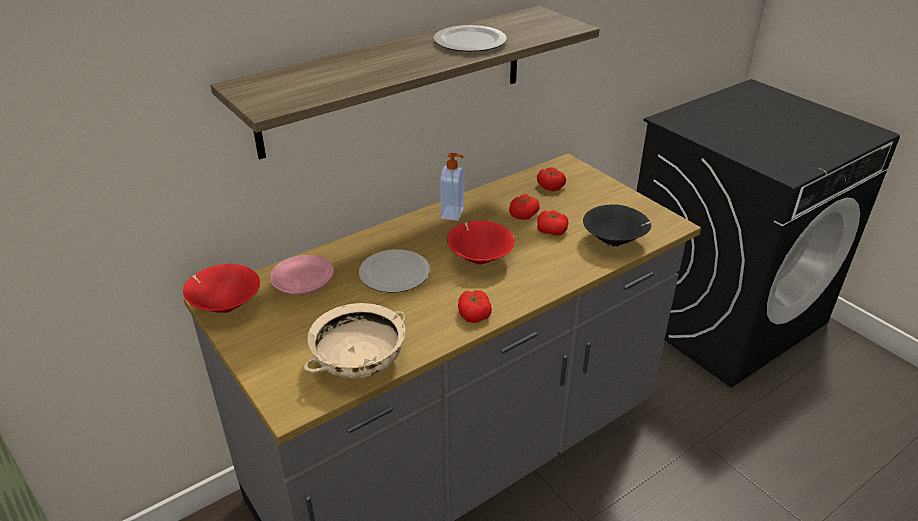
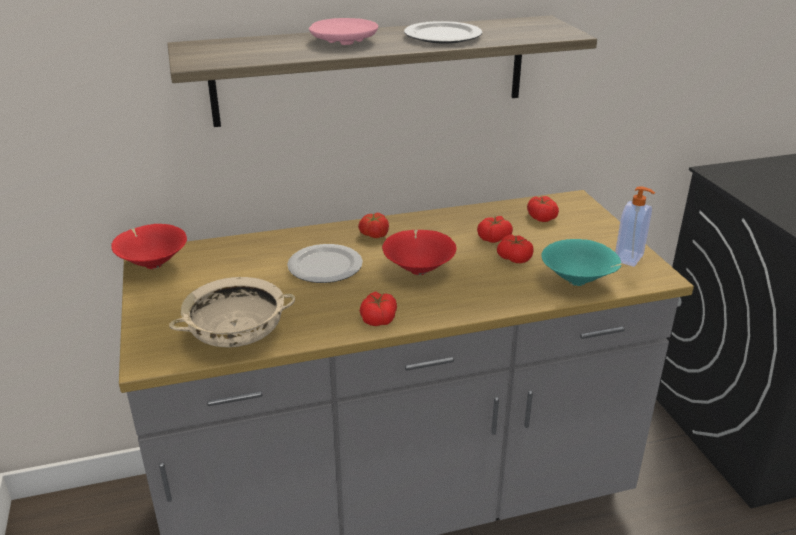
camera: 20 degrees right, 5 degrees down
(303, 283) = (234, 258): pink plate -> pink plate (343, 41)
(418, 232) = (373, 235): none -> tomato
(453, 213) = (421, 224): soap dispenser -> soap dispenser (629, 258)
(615, 242) = (578, 282): black bowl -> turquoise bowl

